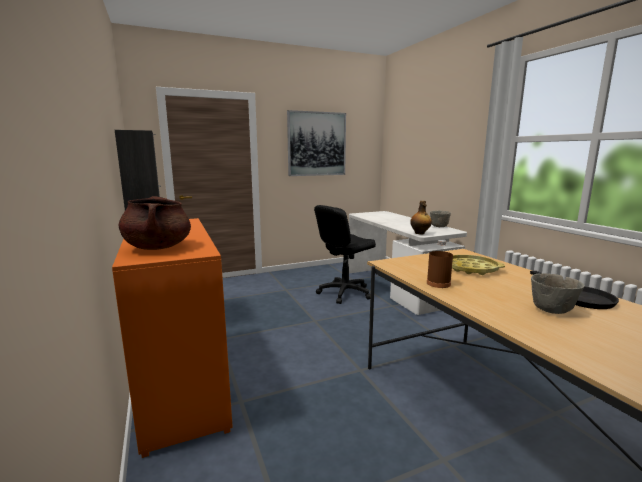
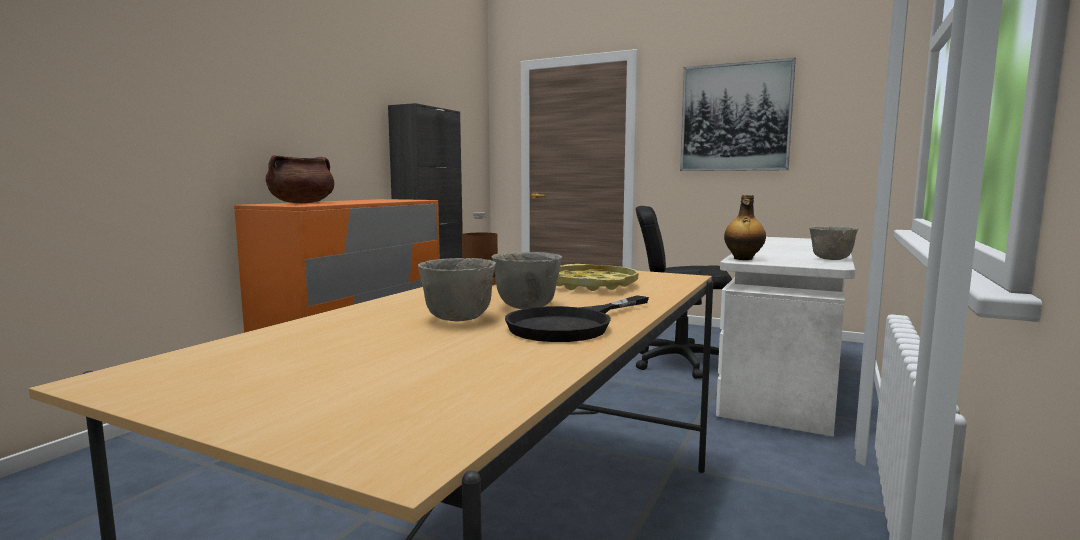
camera: 50 degrees right, 5 degrees down
(524, 292) = (526, 306): none -> grey bowl

